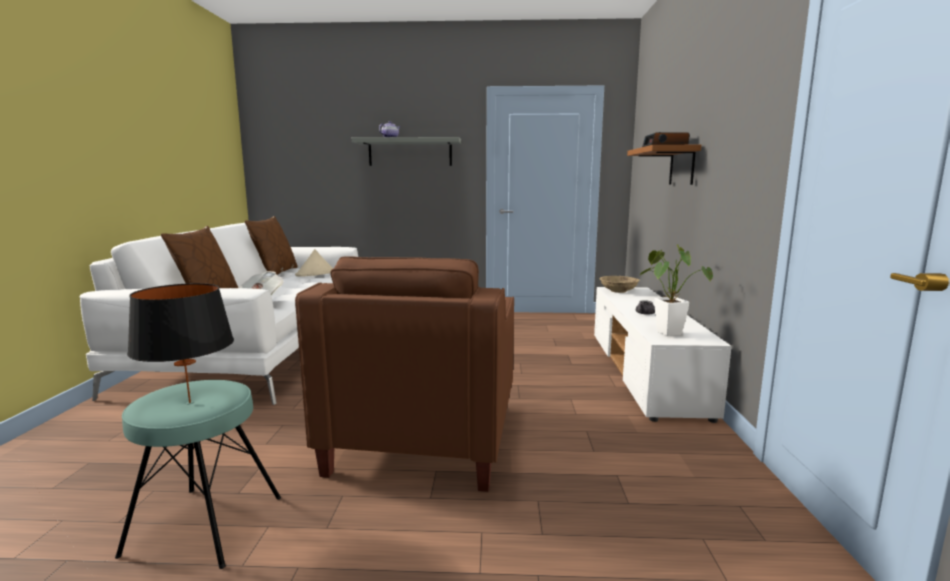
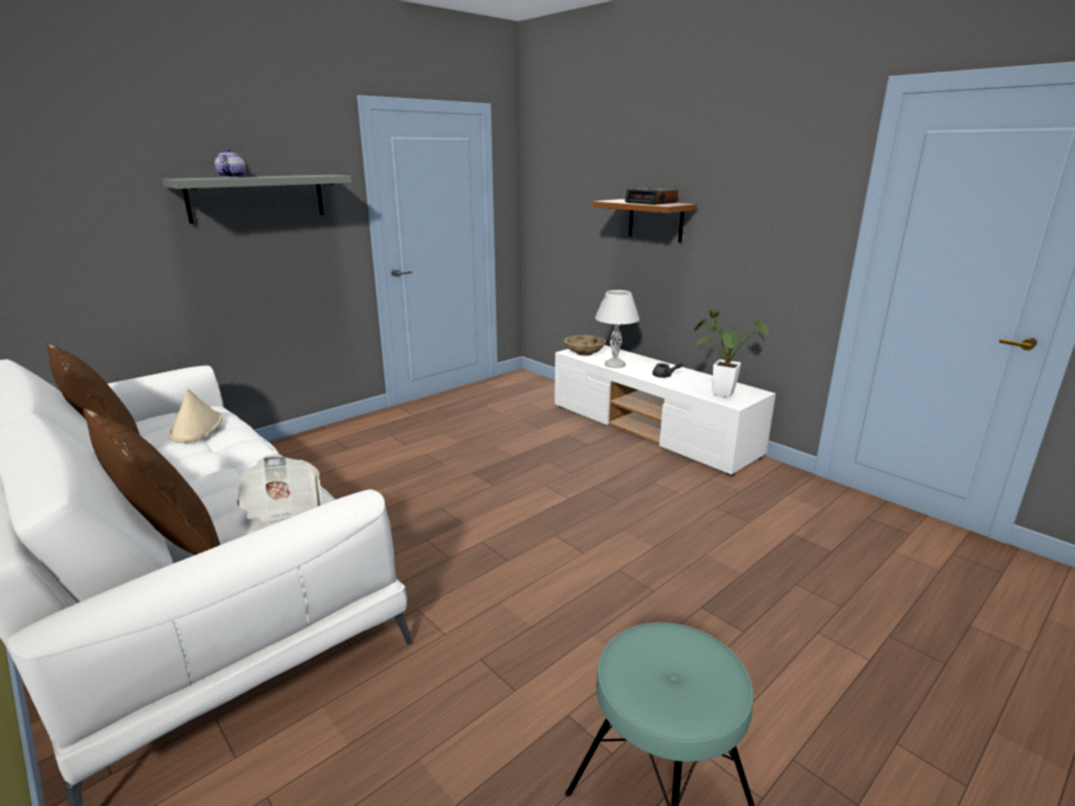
camera: 45 degrees left, 10 degrees up
(190, 402) = (693, 674): black table lamp -> none
(424, 437) = (631, 583): brown armchair -> none
(624, 300) = (615, 364): none -> white table lamp

